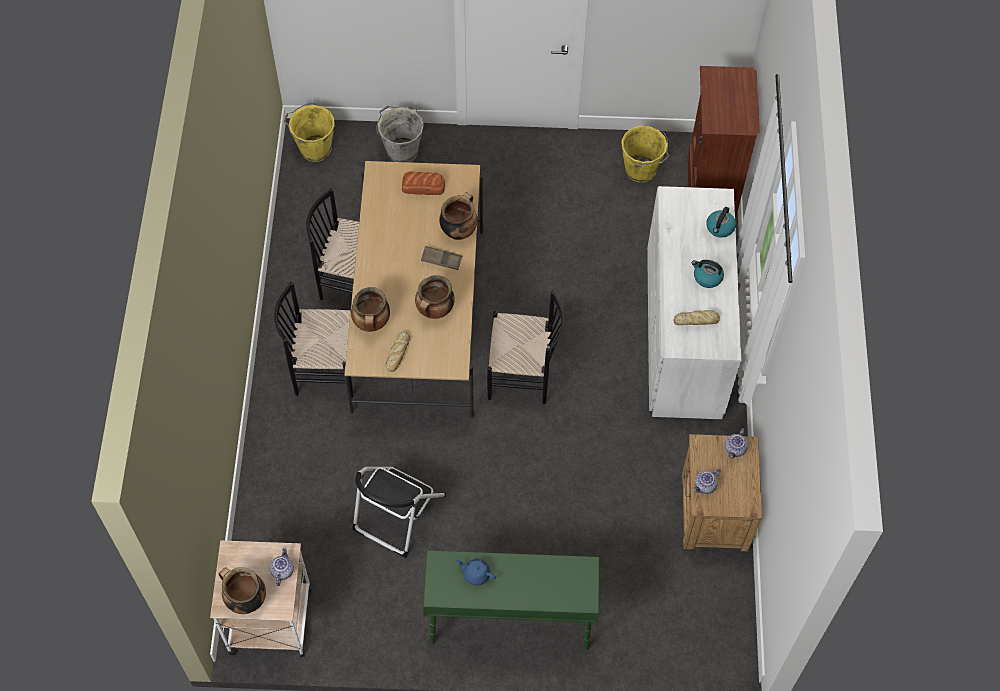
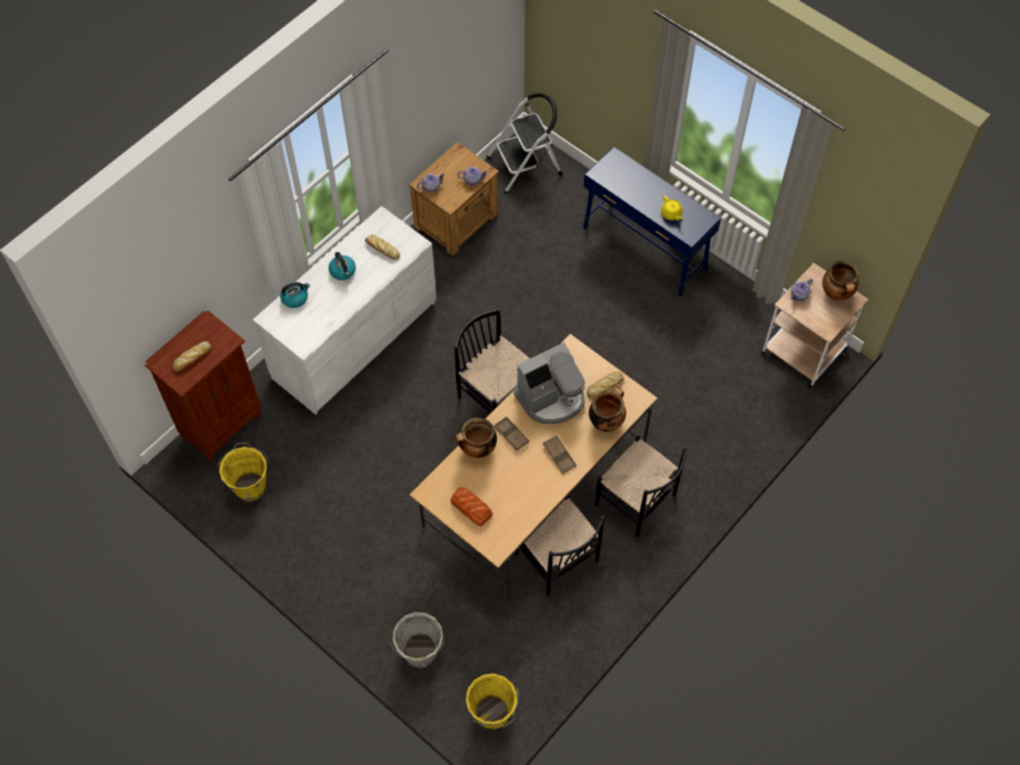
camera: 140 degrees left, 0 degrees up
(388, 270) = (559, 455): none -> brown tray
(397, 514) = (666, 359): step ladder -> step ladder (527, 166)
(435, 311) = (551, 398): cooking pot -> coffee machine
(476, 574) = (671, 214): blue teapot -> yellow teapot
(510, 619) = (644, 249): green console table -> blue console table
(724, 94) = (192, 358): none -> bread

